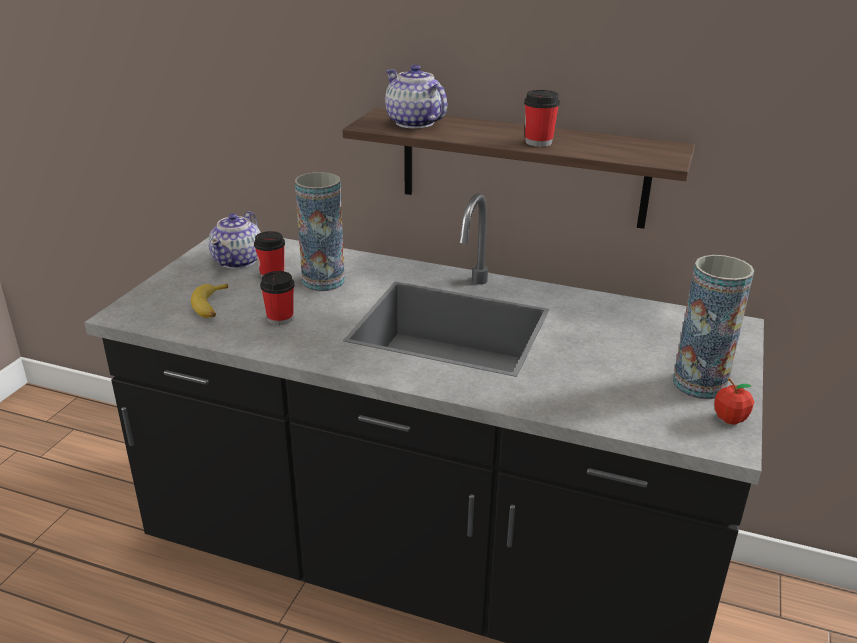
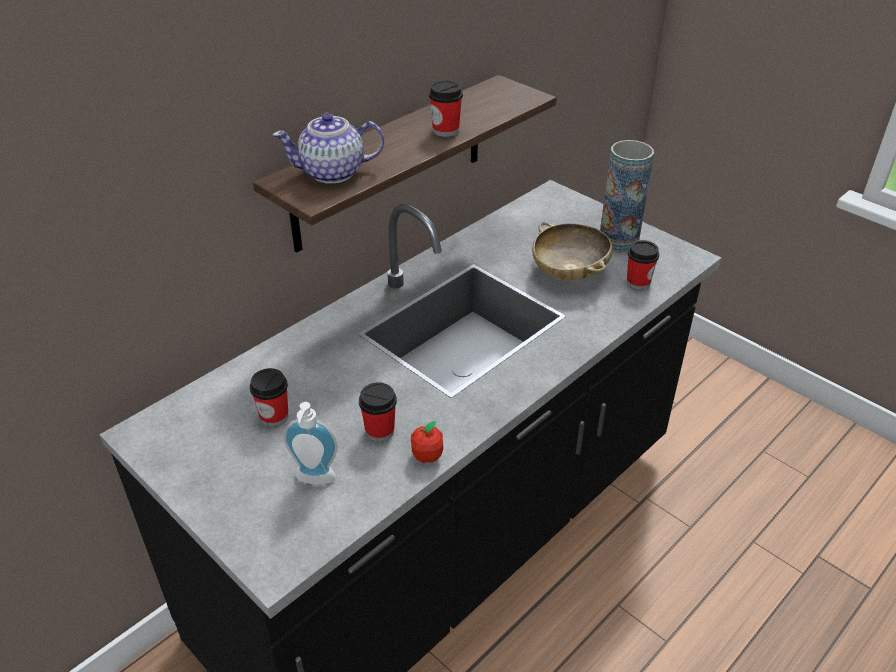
camera: 65 degrees left, 10 degrees up
(212, 306) = (314, 480): banana -> soap dispenser
(239, 261) = (214, 437): teapot -> none
(323, 281) = (319, 381): vase -> none
(596, 363) = (569, 272): none -> beige bowl
(626, 412) = (638, 283): none -> cup
(729, 419) = (664, 245): apple -> apple (427, 456)

